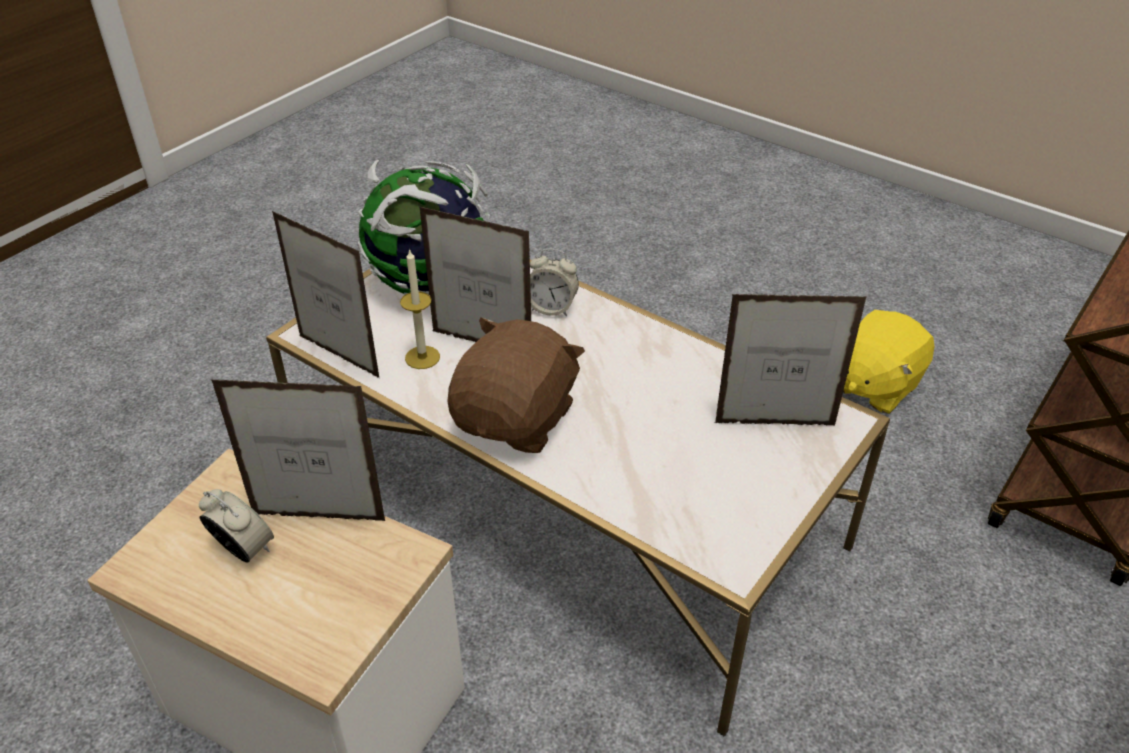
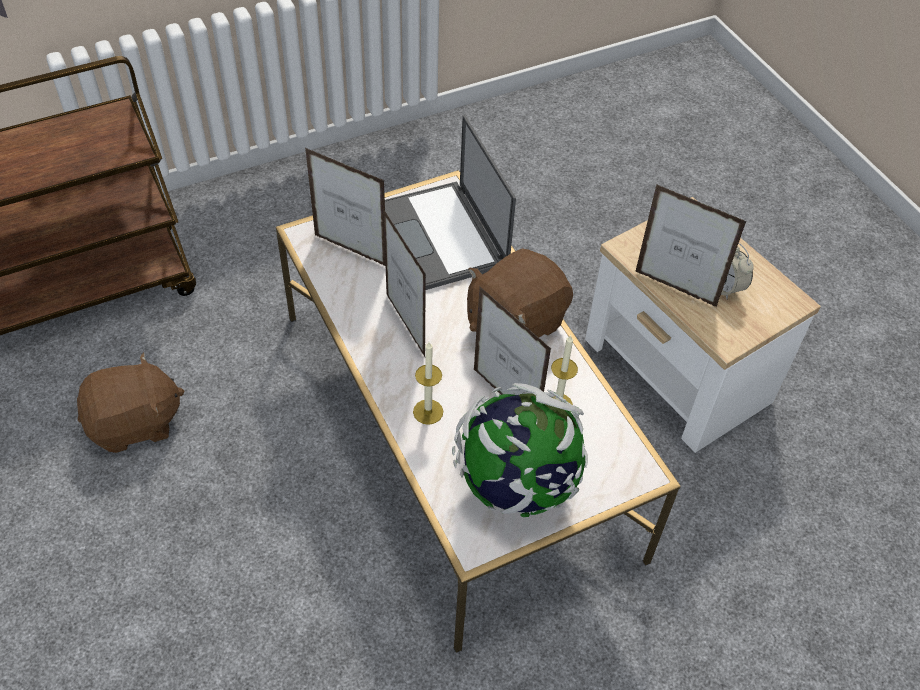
camera: 155 degrees left, 10 degrees up
(338, 356) = (624, 434): picture frame -> picture frame (405, 325)
(551, 308) = (428, 411): alarm clock -> candle
(682, 487) = (441, 237): none -> laptop
(873, 385) = (135, 424): yellow plush toy -> brown plush toy

